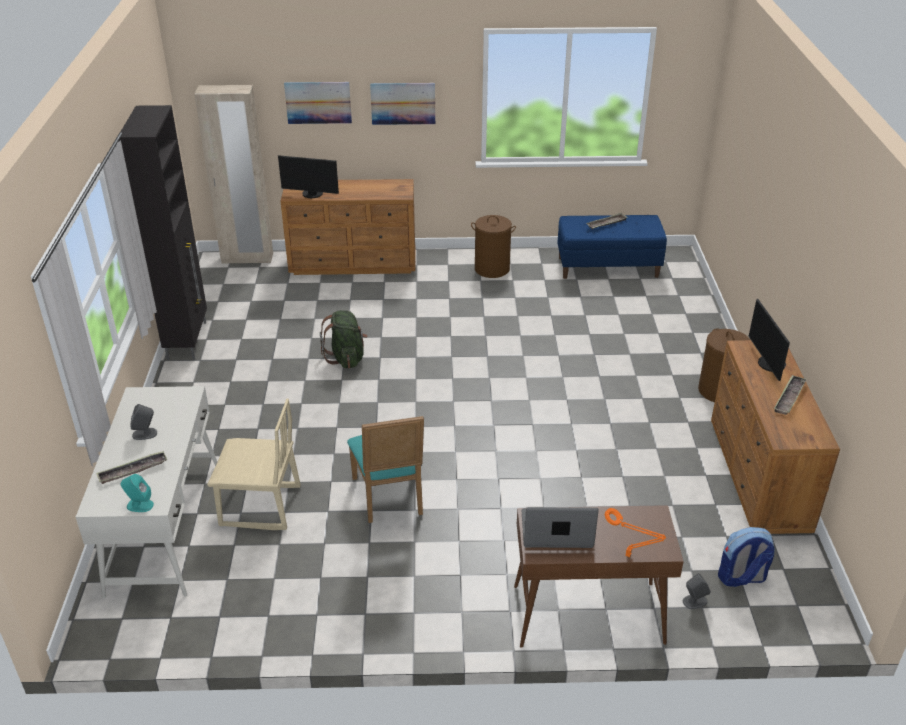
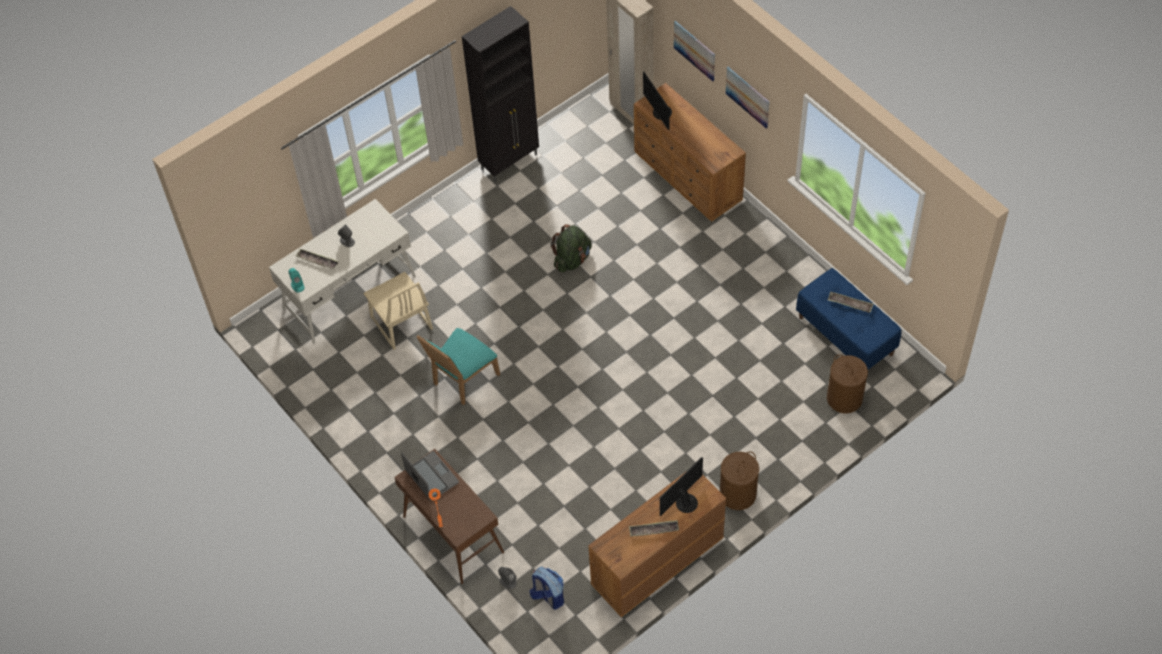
camera: 55 degrees right, 20 degrees up
(492, 269) = (766, 265): brown laundry basket -> brown laundry basket (844, 398)

